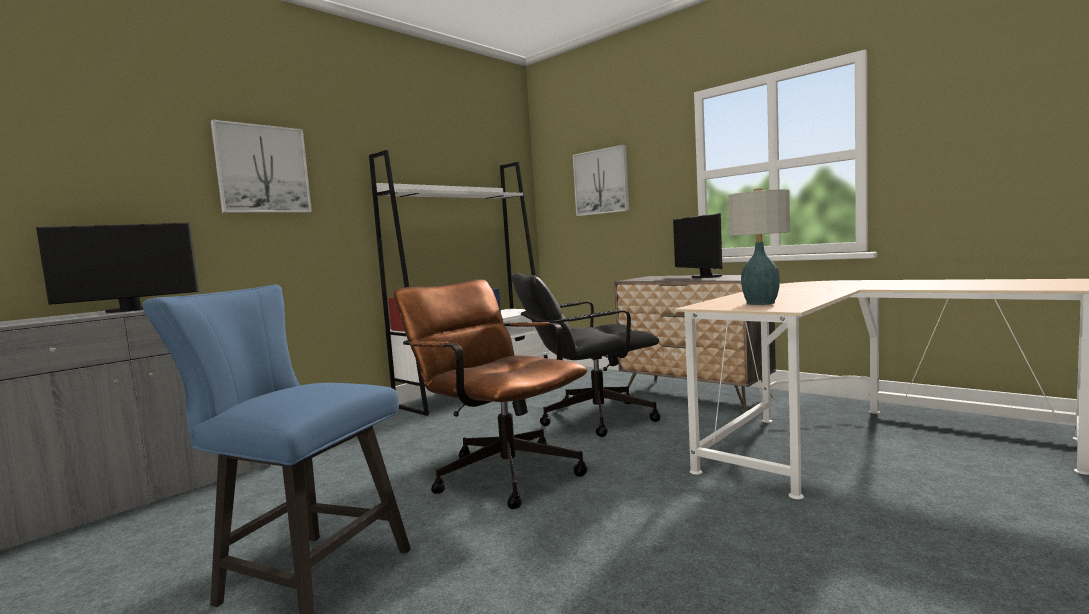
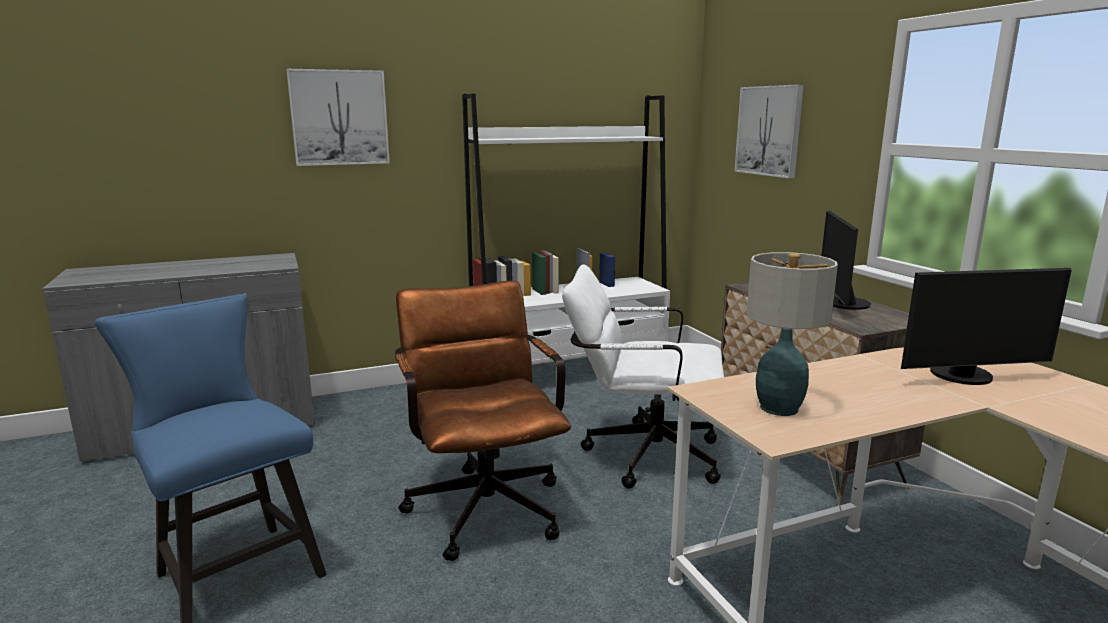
camera: 25 degrees right, 10 degrees up
(131, 310) = (195, 268): monitor -> monitor (965, 377)
(588, 419) = (640, 454): black office chair -> white office chair

